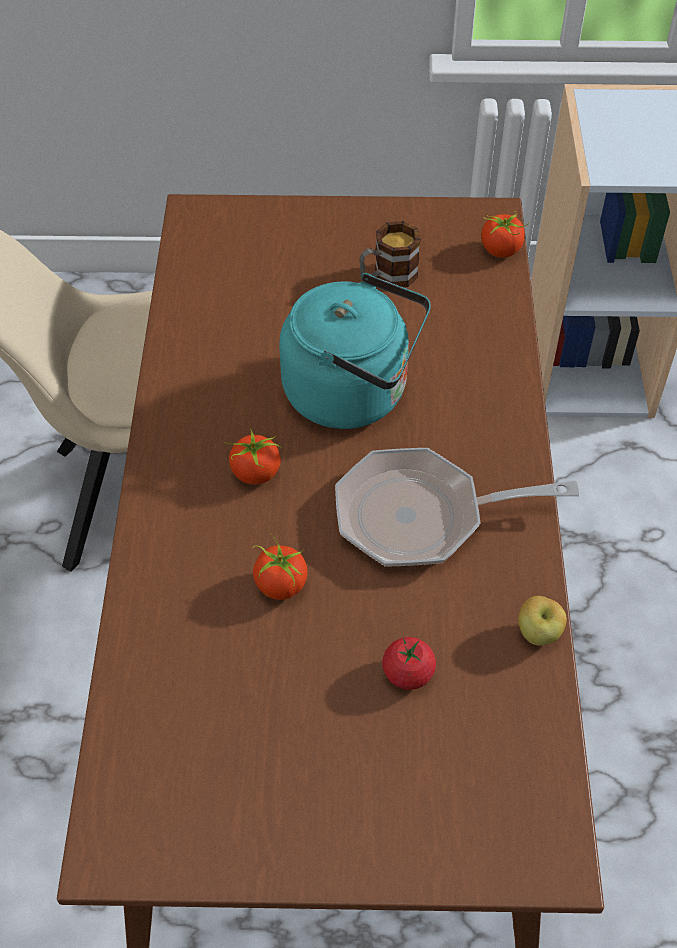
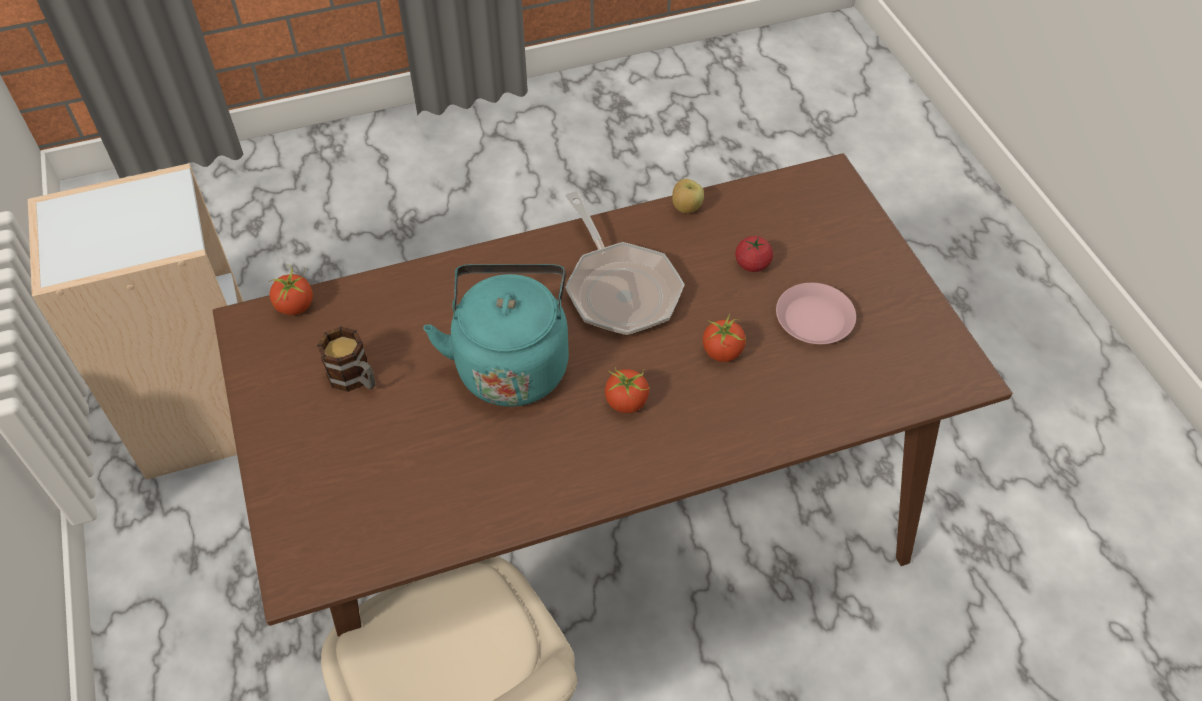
camera: 110 degrees left, 0 degrees up
(287, 707) = (814, 319): none -> pink plate

